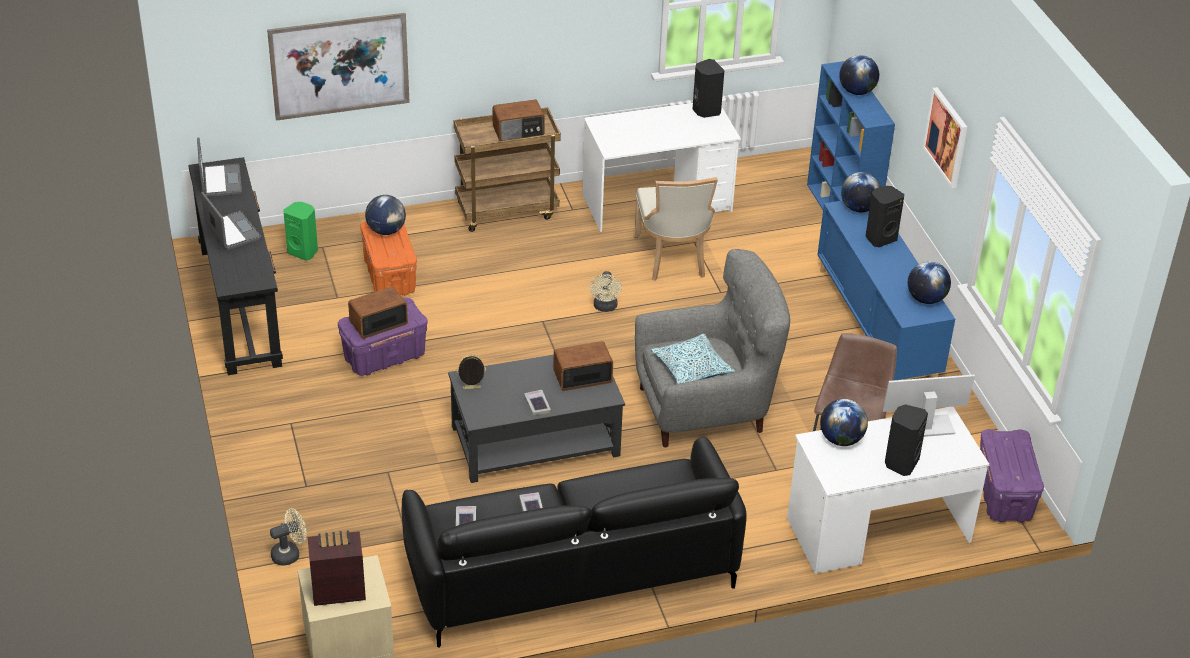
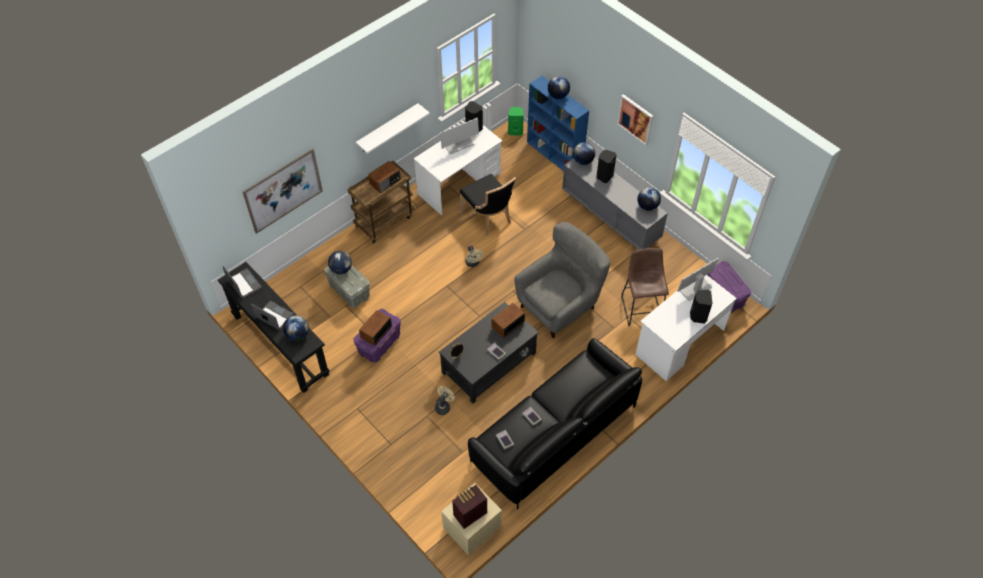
camera: 25 degrees left, 15 degrees up
(290, 554) = (409, 489): beige fan -> beige fan (444, 406)
(303, 251) = (292, 294): green speaker -> green speaker (515, 131)
(390, 277) = (350, 291): orange storage box -> grey storage box
(550, 45) = (388, 128): none -> white shelf
(666, 123) = (458, 145): none -> monitor
(673, 259) = (488, 217): beige chair -> black chair
(692, 368) = (556, 294): pillow -> none
(841, 439) = (663, 314): globe -> globe (298, 335)
(877, 325) = (610, 218): blue cabinet -> grey cabinet

